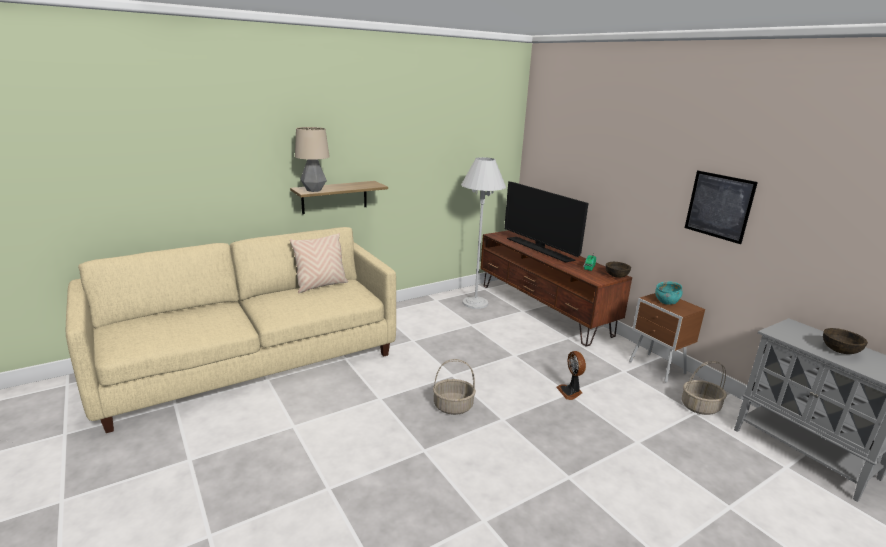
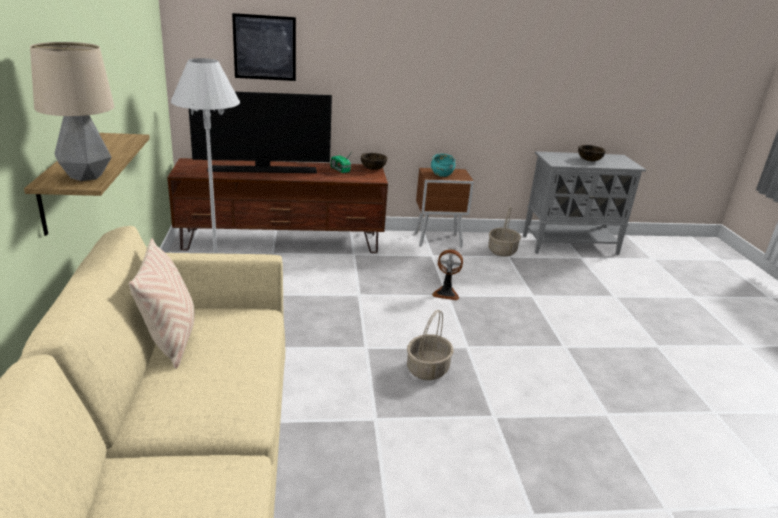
camera: 65 degrees left, 5 degrees up
(719, 206) = (464, 70): picture -> picture (264, 47)

